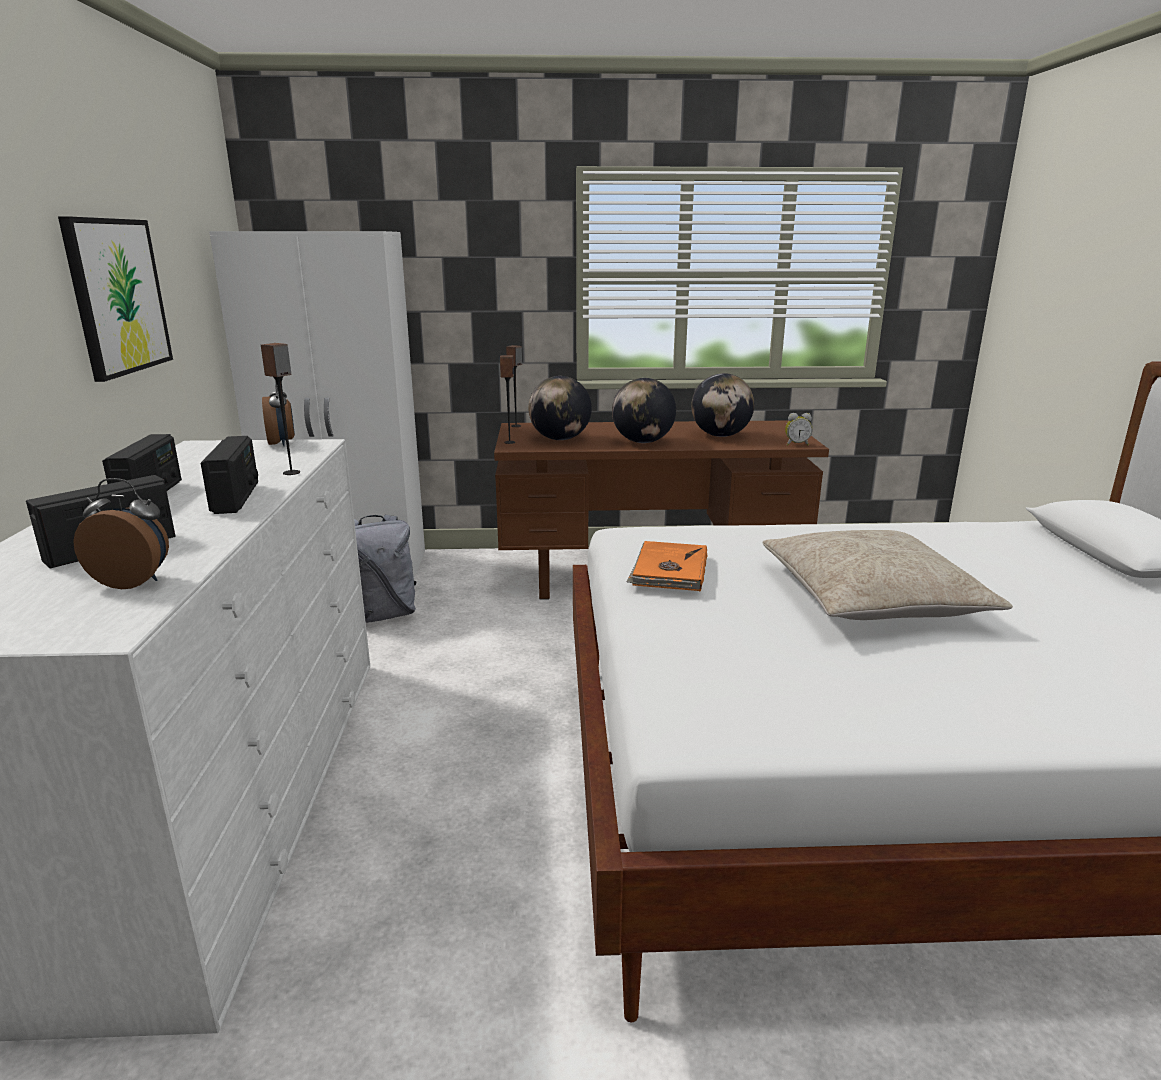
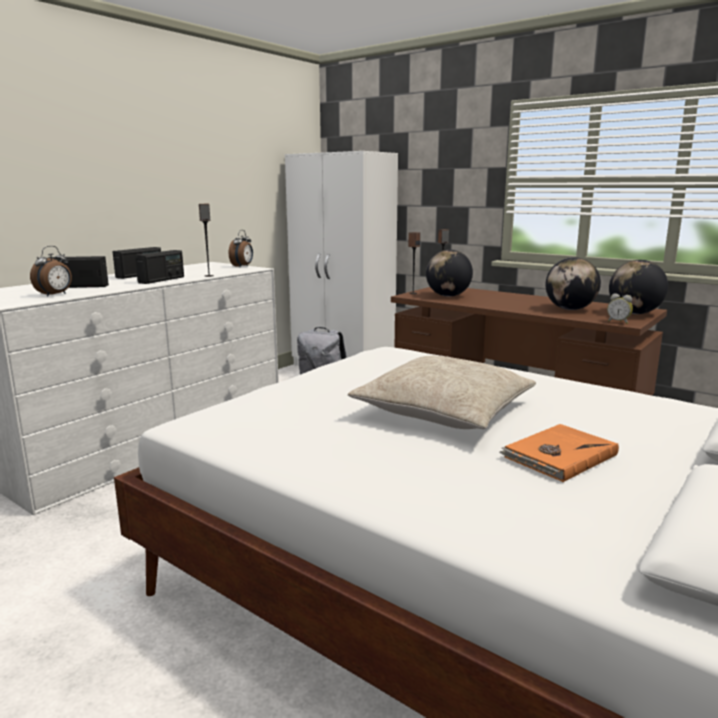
camera: 40 degrees right, 5 degrees down
(117, 296) = (197, 184): picture -> none
(135, 581) = (55, 295): alarm clock -> alarm clock turned 75 degrees clockwise
(643, 442) = (499, 304): globe -> globe (634, 313)
(668, 570) = (354, 366): orange book -> orange book (558, 456)

